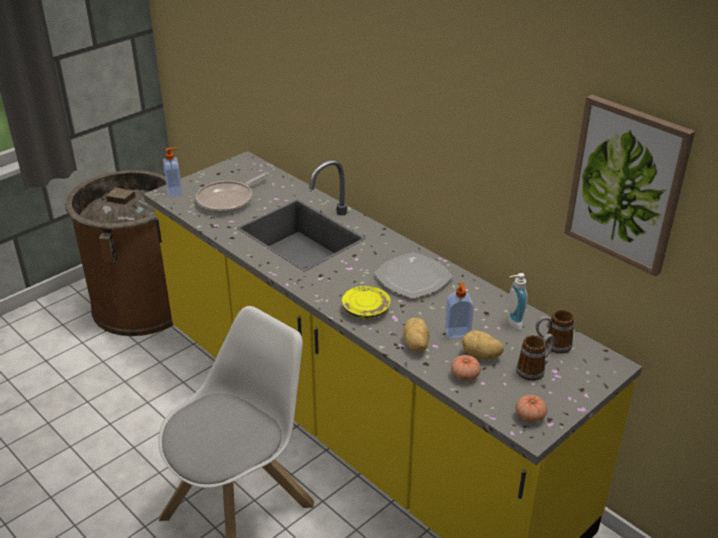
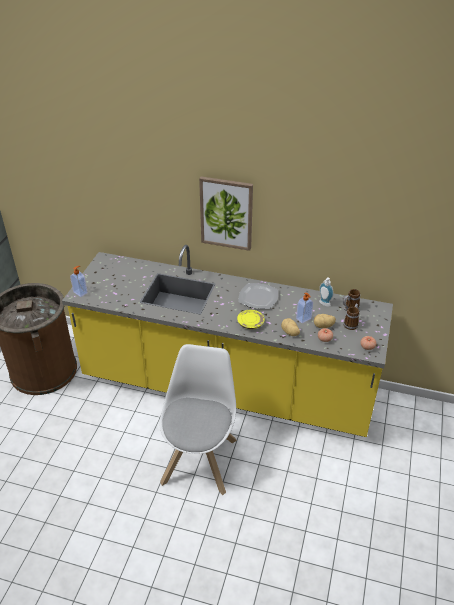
camera: 30 degrees left, 5 degrees up
(228, 200) = (118, 287): frying pan -> none
(626, 184) = (377, 220): picture -> picture (226, 213)

